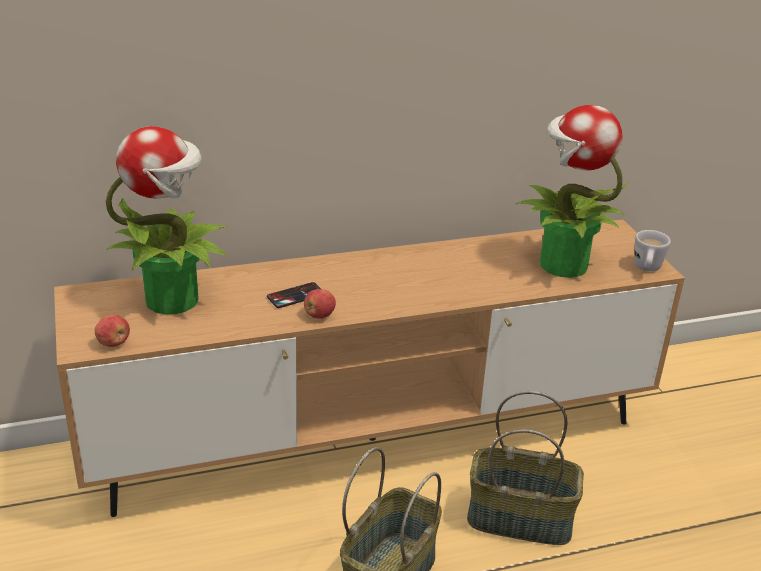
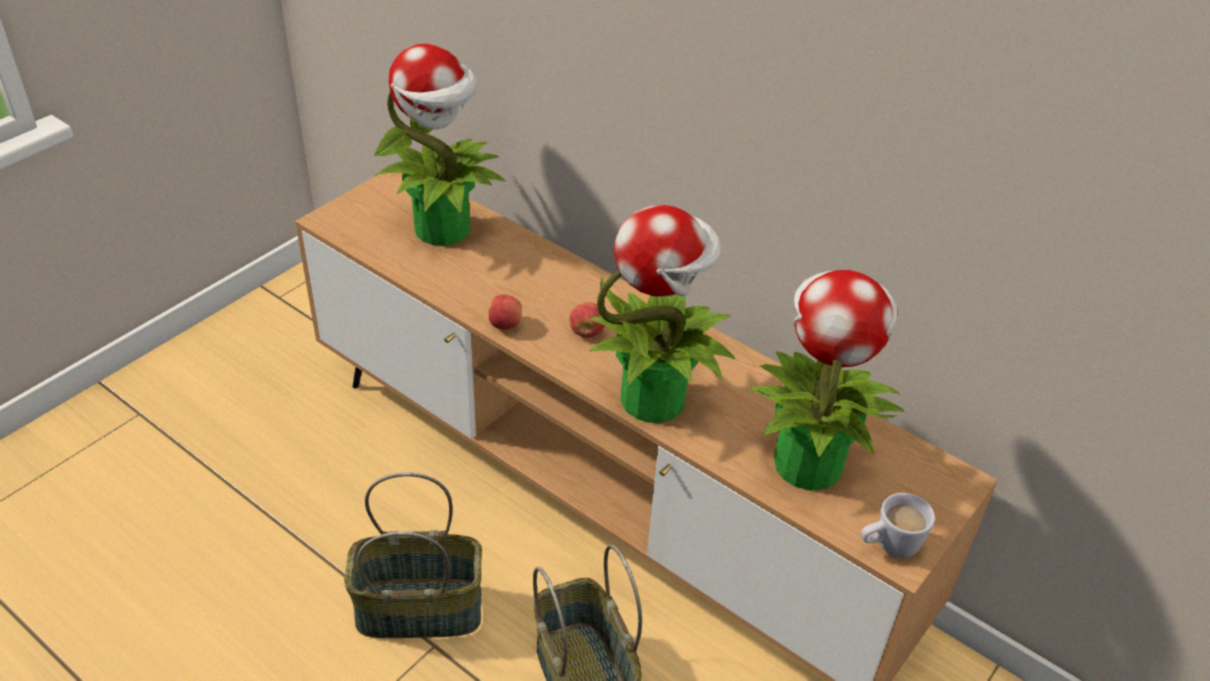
camera: 55 degrees right, 10 degrees up
(114, 343) = (349, 232): apple -> apple (587, 332)
(295, 296) = (524, 294): phone -> none
(457, 289) = (655, 398): none -> potted plant

